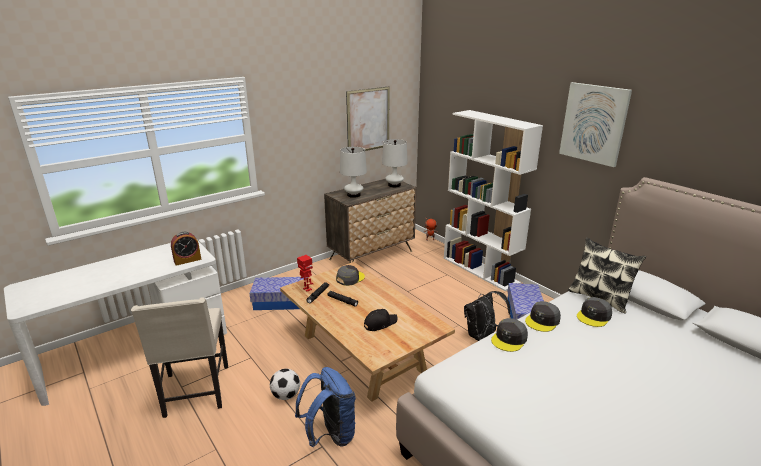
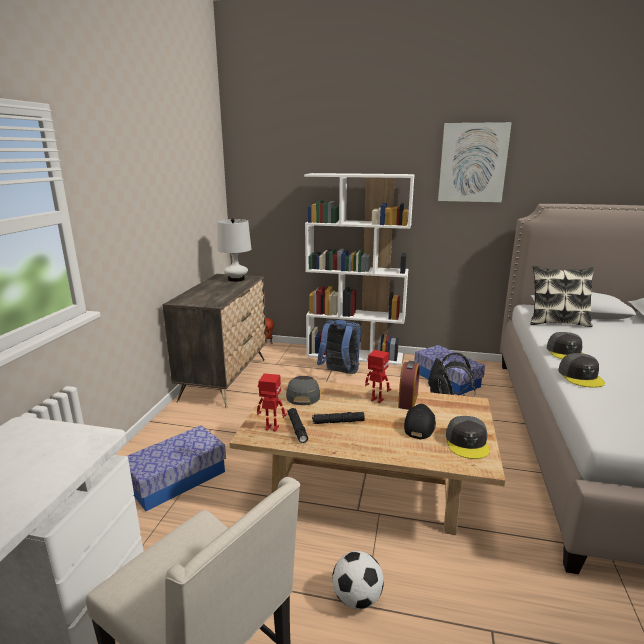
camera: 40 degrees left, 5 degrees down
(187, 260) = (70, 453): alarm clock -> alarm clock (408, 400)
(330, 435) = (478, 608): blue backpack -> blue backpack (340, 373)
(353, 195) = (206, 297): white table lamp -> none
(368, 120) = (189, 196): picture -> none
(383, 299) = (376, 400): none -> toy robot
(594, 316) = (582, 335): grey cap -> grey cap (467, 443)

